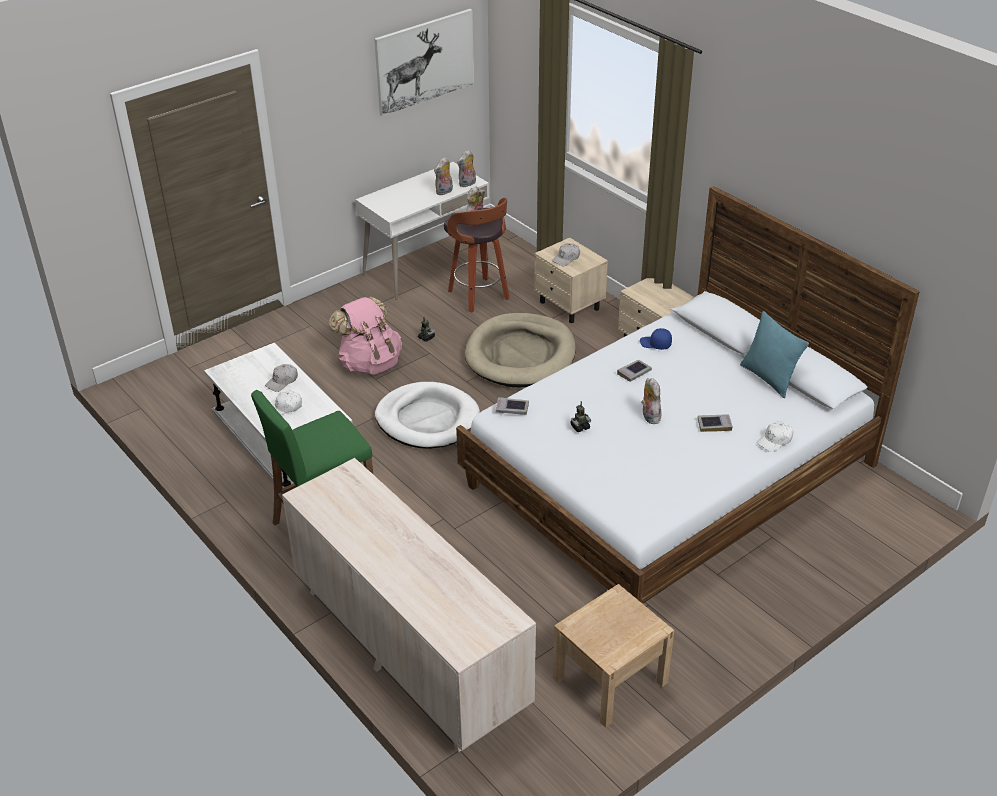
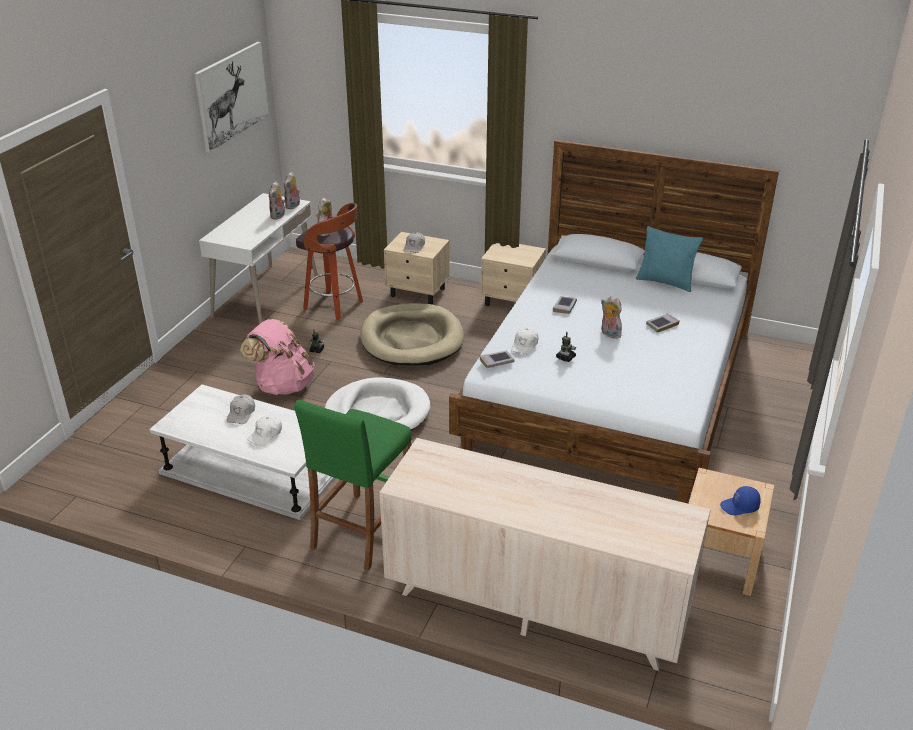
camera: 30 degrees left, 5 degrees down
(655, 344) = (559, 283): blue cap -> blue cap (739, 507)
(775, 440) = (715, 322): white cap -> white cap (525, 345)

